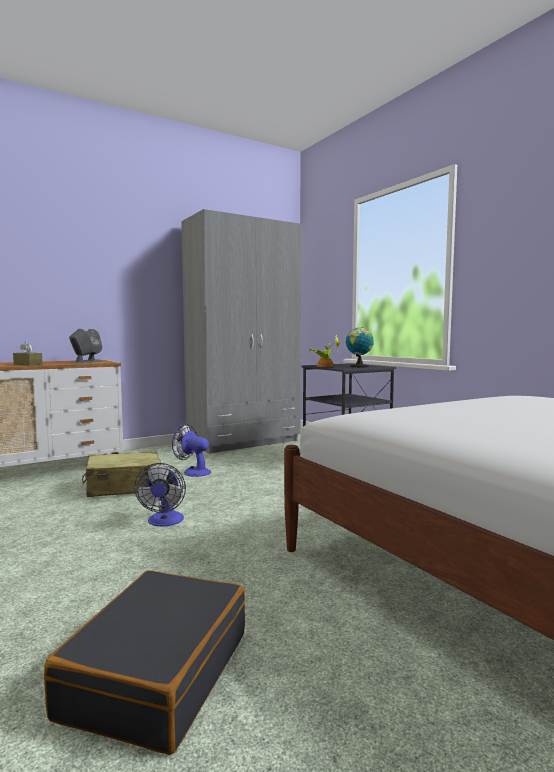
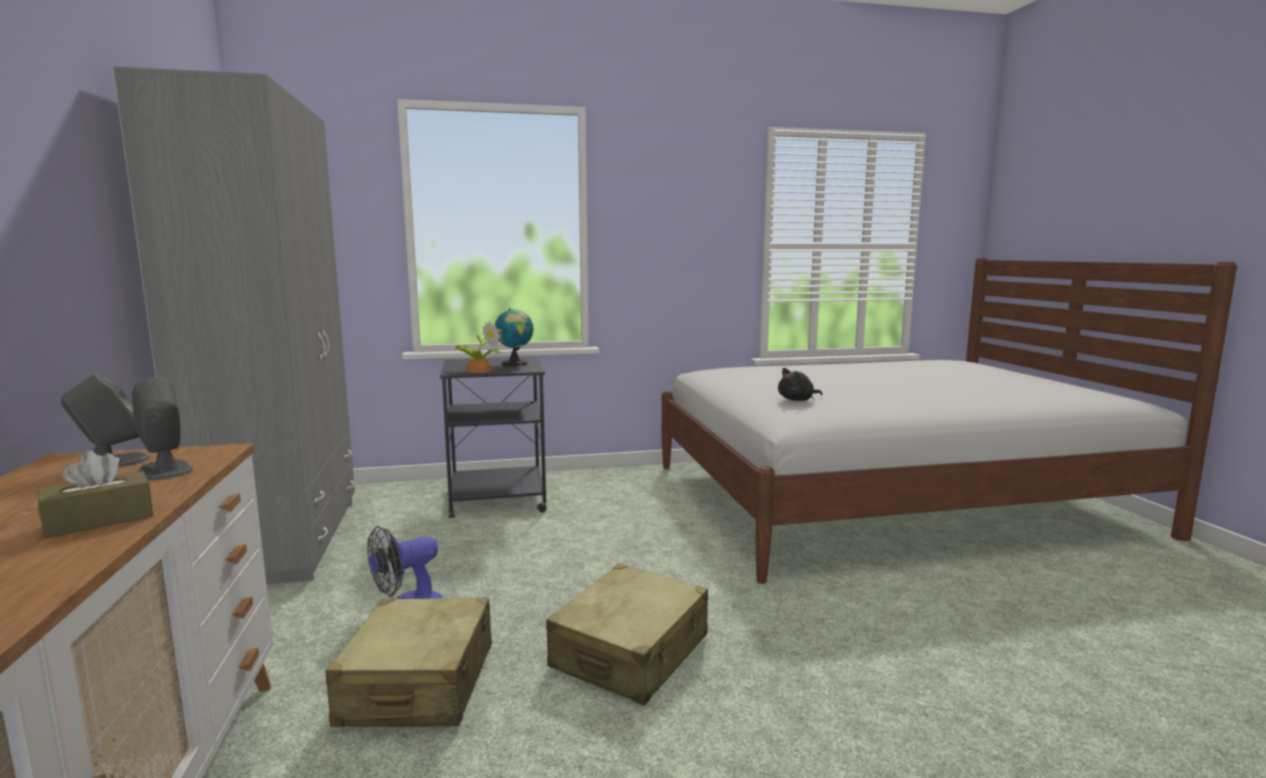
camera: 70 degrees left, 5 degrees up
(157, 673) = (987, 680): black suitcase -> none
(164, 522) = (631, 652): fan -> beige suitcase
(413, 410) = (797, 400): none -> black plush toy

